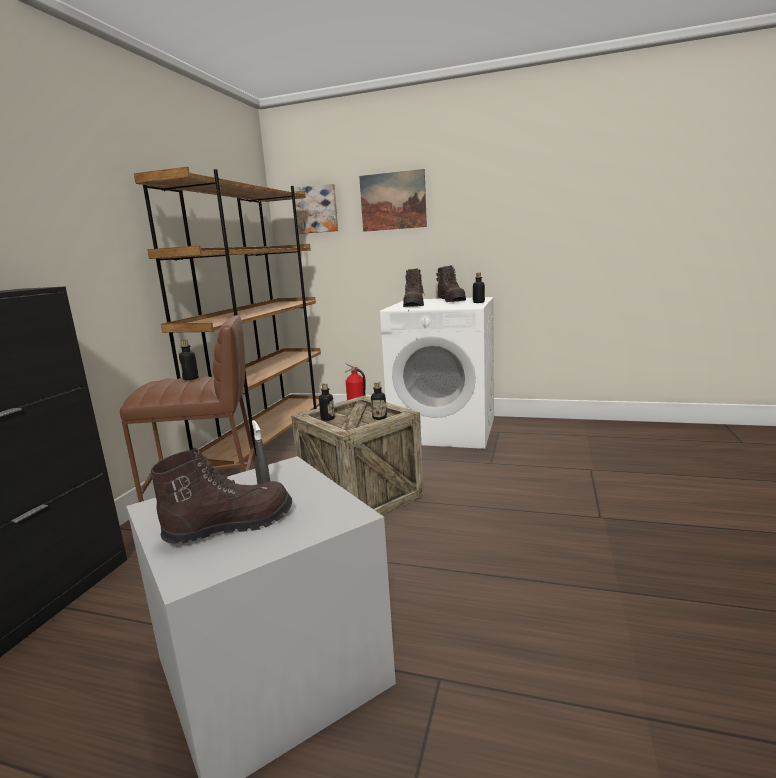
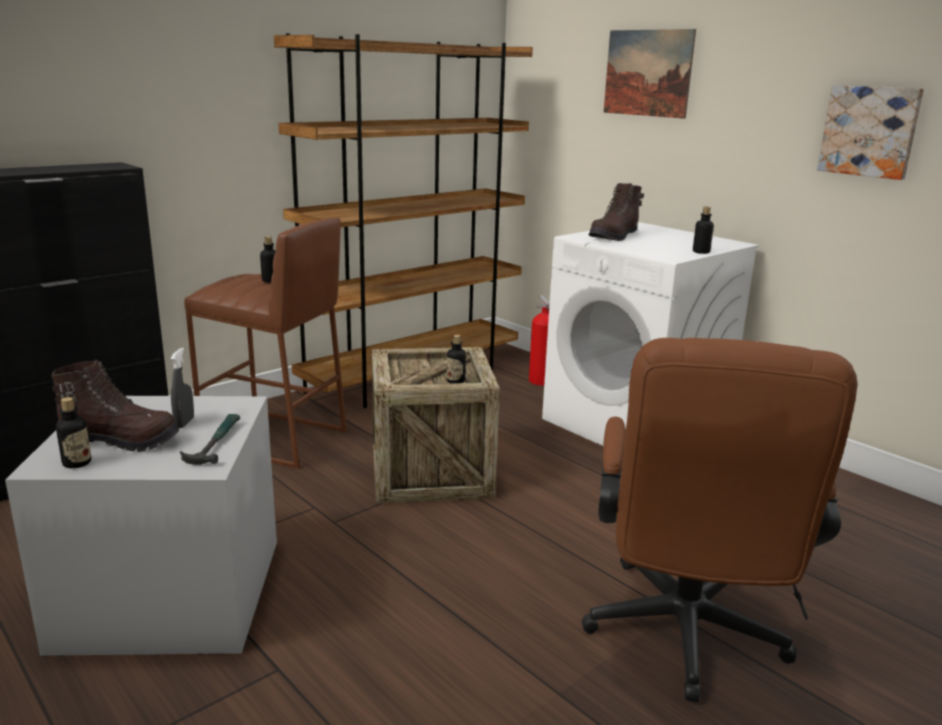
camera: 30 degrees right, 5 degrees up
(316, 209) = (554, 72): picture -> picture (870, 131)
(322, 497) = (214, 443): none -> hammer
(327, 418) = (405, 364): bottle -> bottle (77, 463)
(451, 300) = (682, 239): brown boot -> none
(629, 528) = (684, 639): none -> brown office chair

